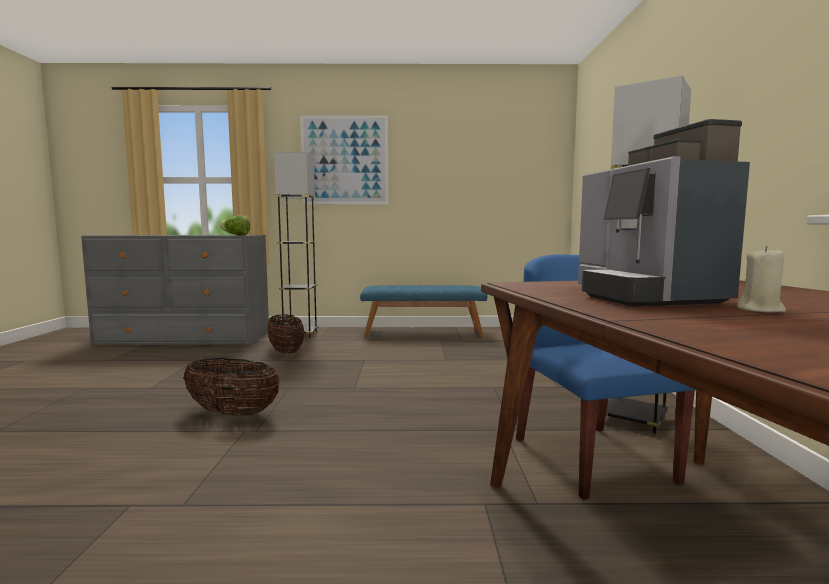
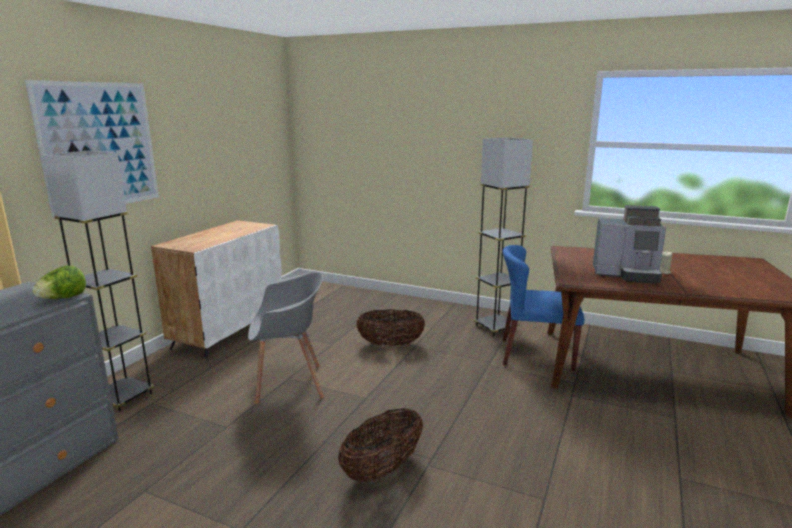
camera: 65 degrees left, 10 degrees up
(286, 352) = (197, 417): basket -> basket (390, 344)
(354, 362) = (291, 384): none -> grey chair
(423, 332) = (229, 330): blue bench -> white cabinet

